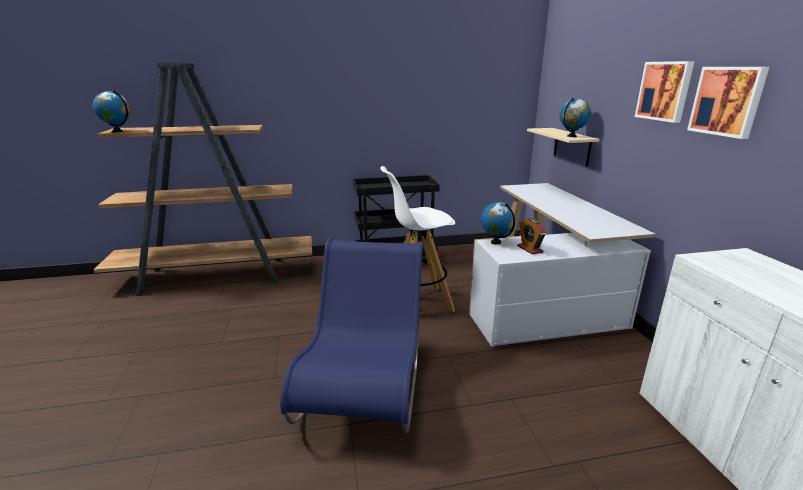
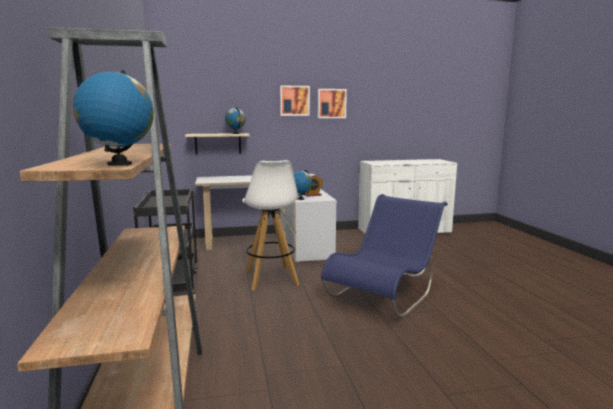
camera: 90 degrees left, 10 degrees down
(364, 384) = (385, 294): blue chair -> blue chair turned 120 degrees clockwise

